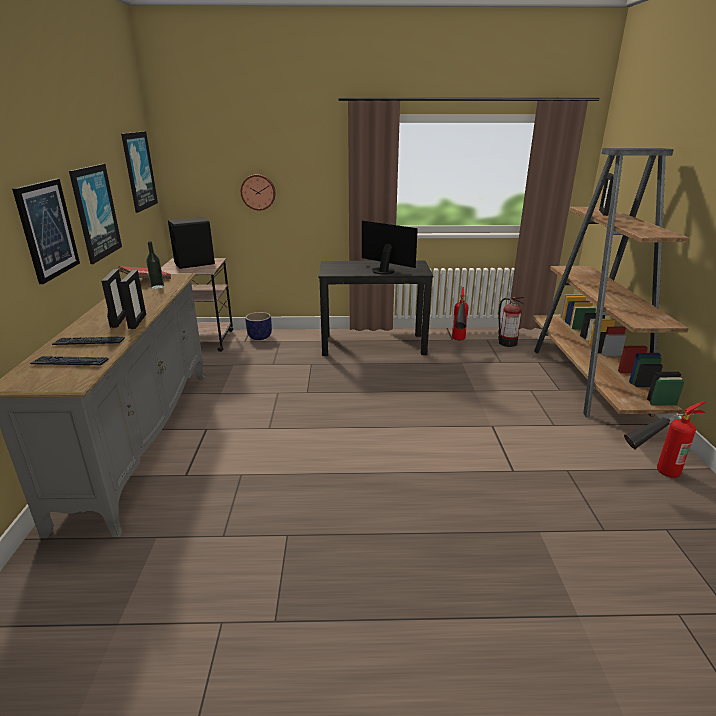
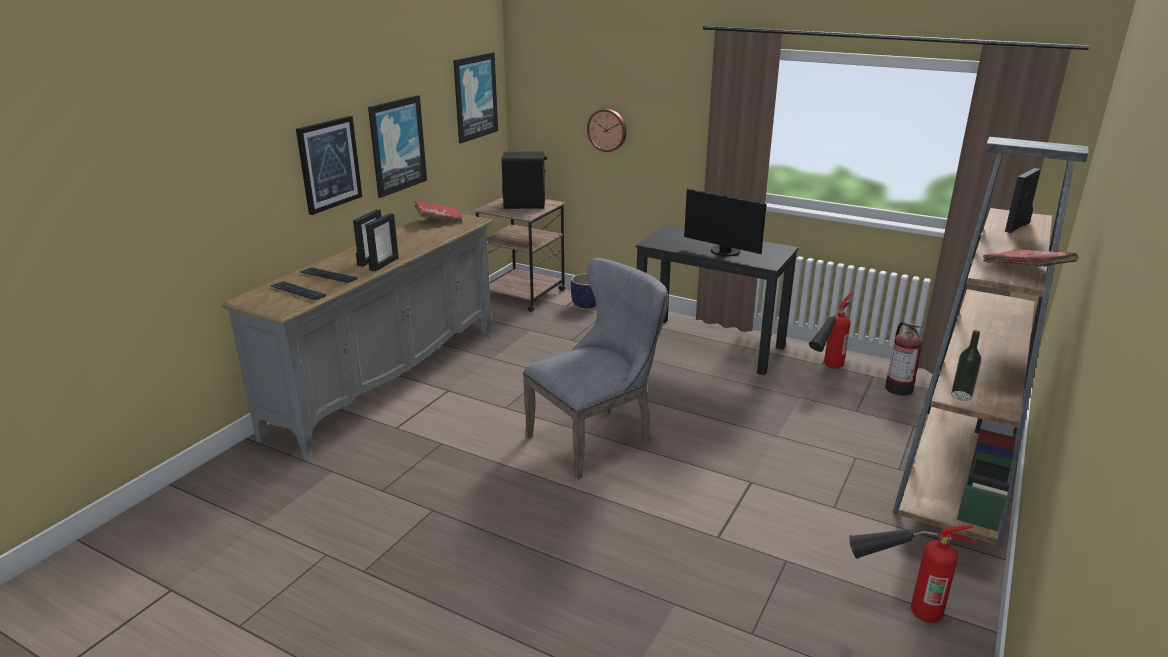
camera: 30 degrees right, 0 degrees up
(157, 287) = (440, 230): bottle -> bottle (961, 395)
(362, 428) = (597, 437): none -> grey chair
(384, 270) = (724, 252): monitor -> monitor turned 150 degrees clockwise
(658, 230) = (1026, 270): none -> red book

